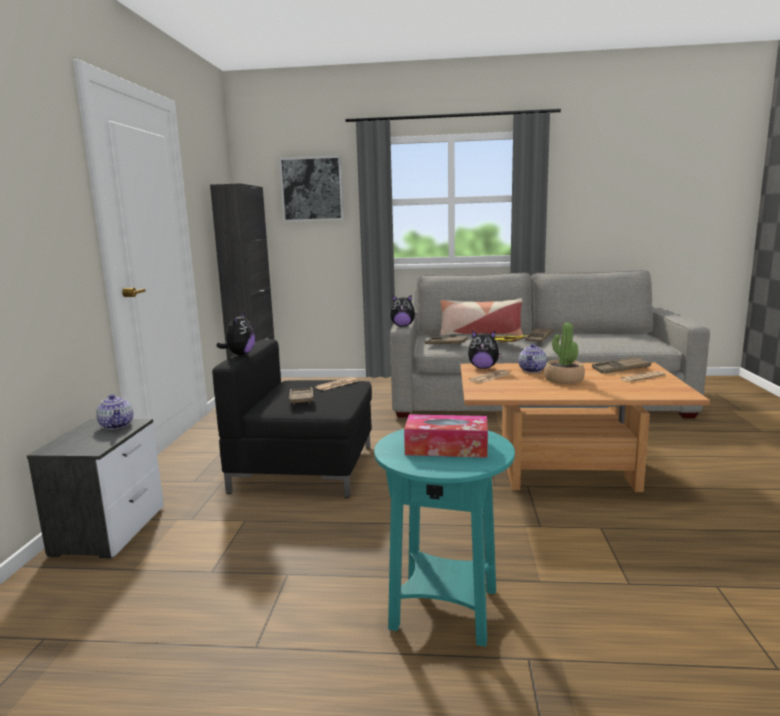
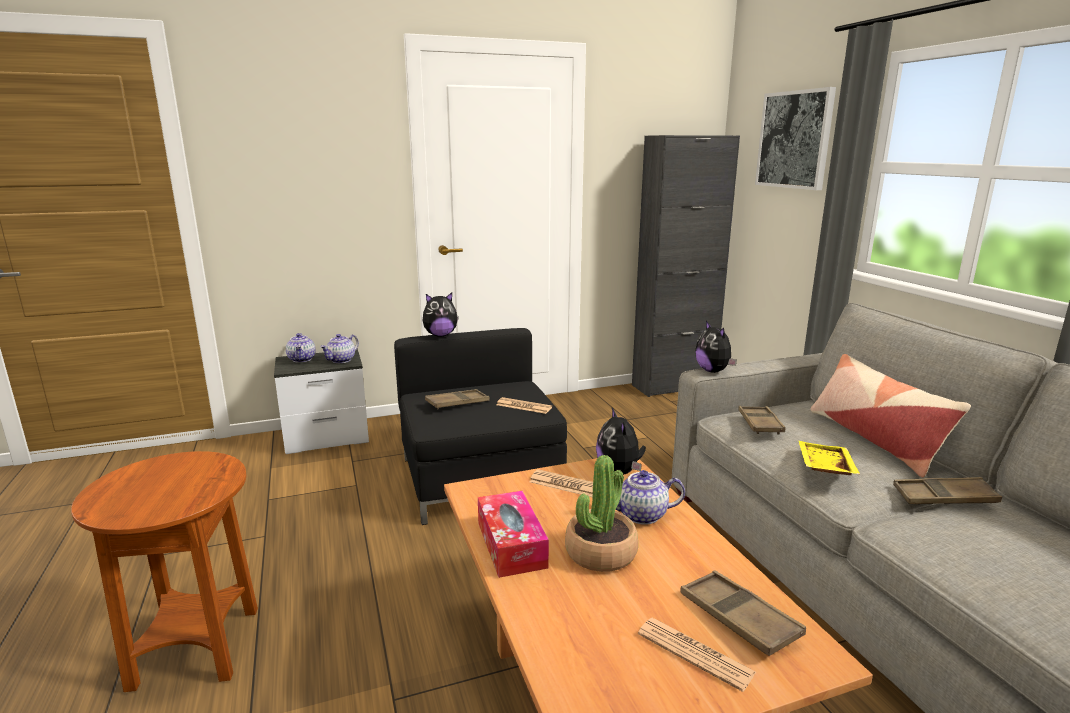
camera: 65 degrees right, 5 degrees up
(71, 442) = (302, 359): none -> teapot
(445, 609) = (197, 649): turquoise side table -> brown side table
(446, 448) = (160, 487): tissue box -> tissue box (511, 544)

